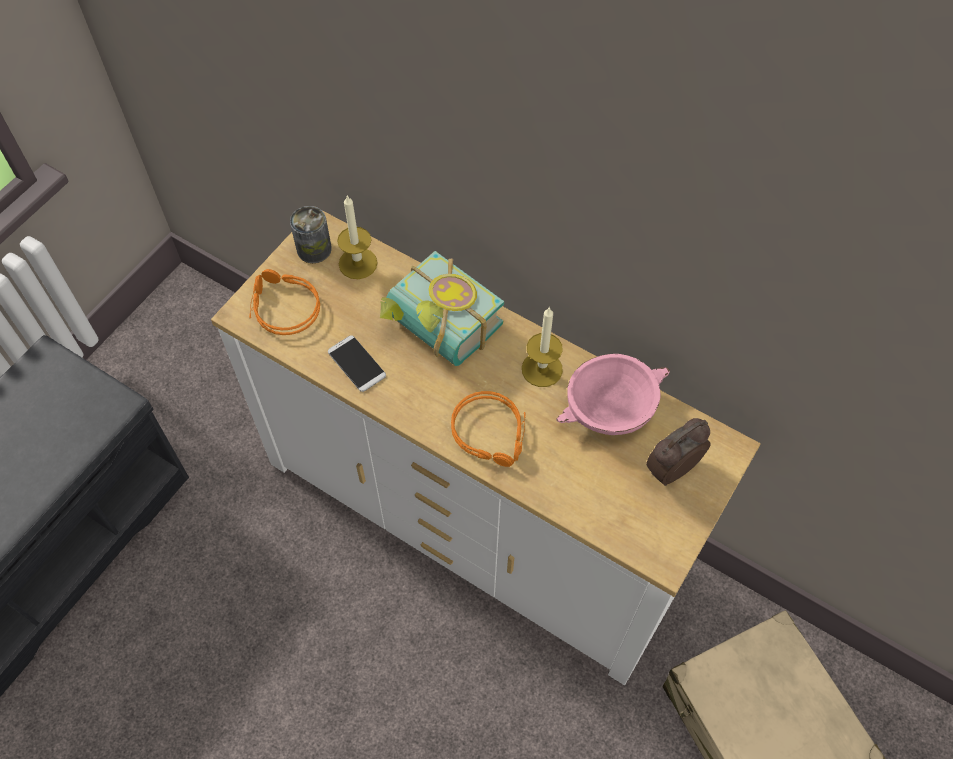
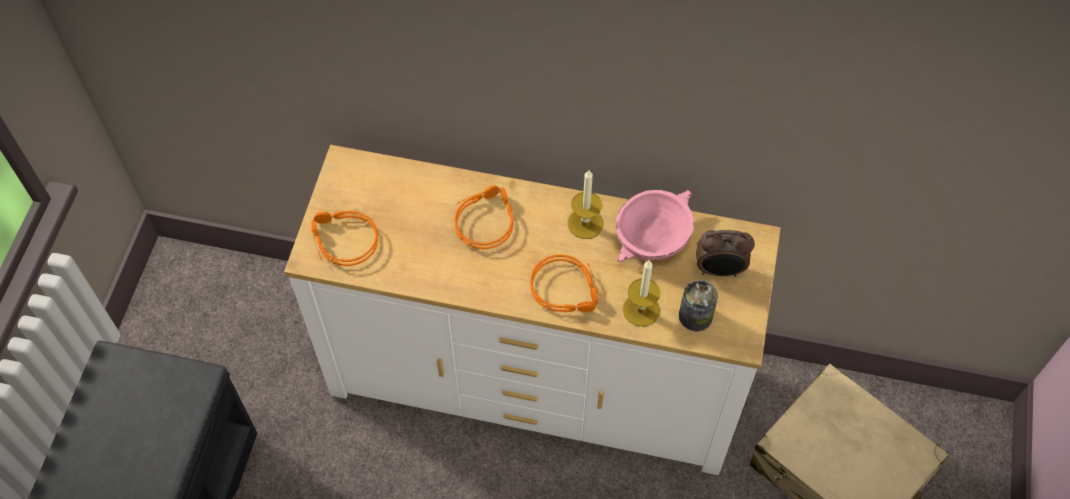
camera: 20 degrees left, 0 degrees up
(314, 249) = (347, 182): can -> can (695, 316)
(356, 364) = (429, 269): phone -> none
(358, 263) = (391, 183): candle -> candle (641, 310)
(436, 331) = (484, 220): book -> orange headphones
(670, 469) = (719, 270): alarm clock -> alarm clock turned 120 degrees counterclockwise

